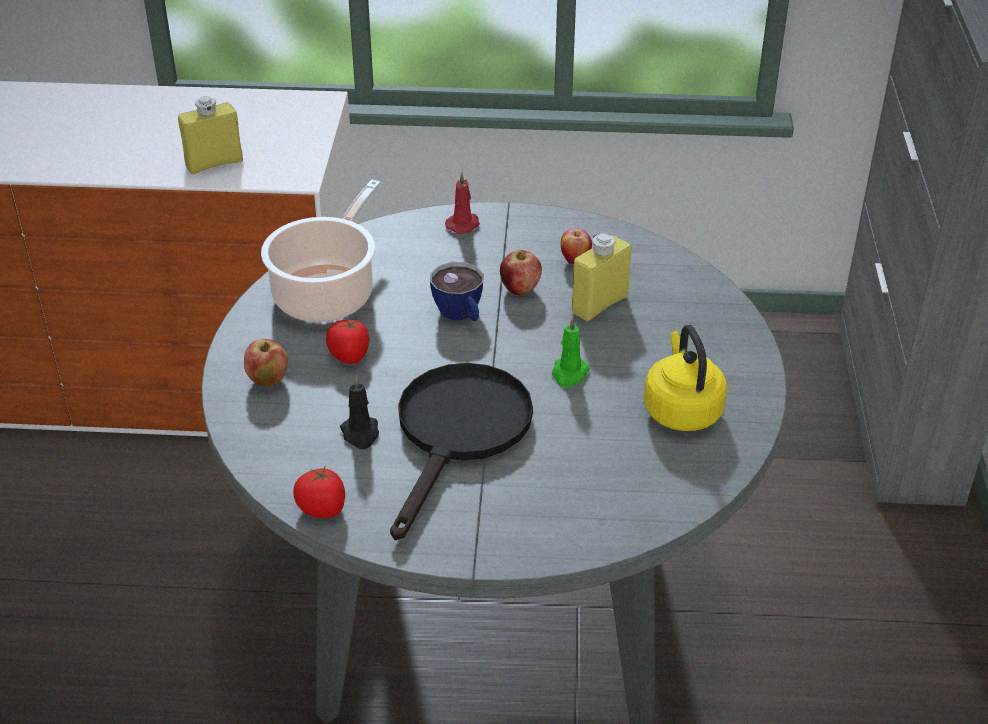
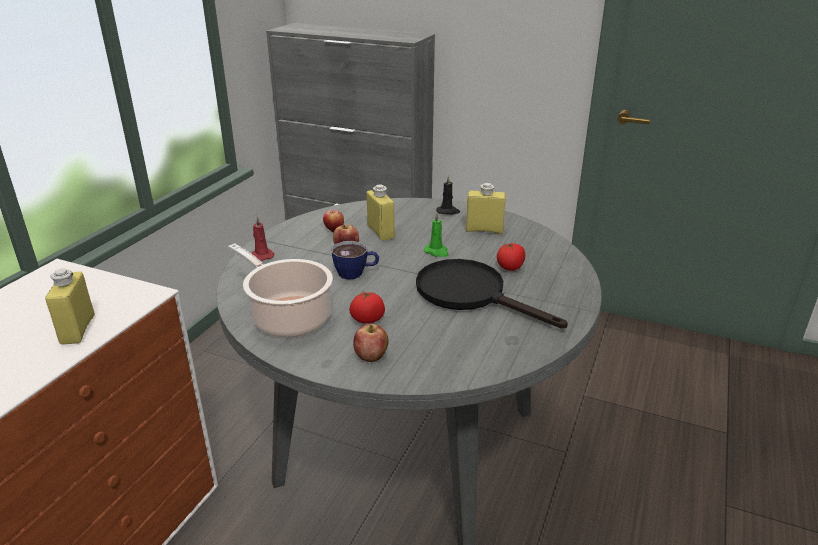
camera: 70 degrees left, 10 degrees down
(322, 508) = (521, 354): tomato -> tomato (510, 267)
(360, 434) = (453, 328): black candle -> black candle (448, 211)
(681, 409) = (484, 230): yellow kettle -> yellow bottle

